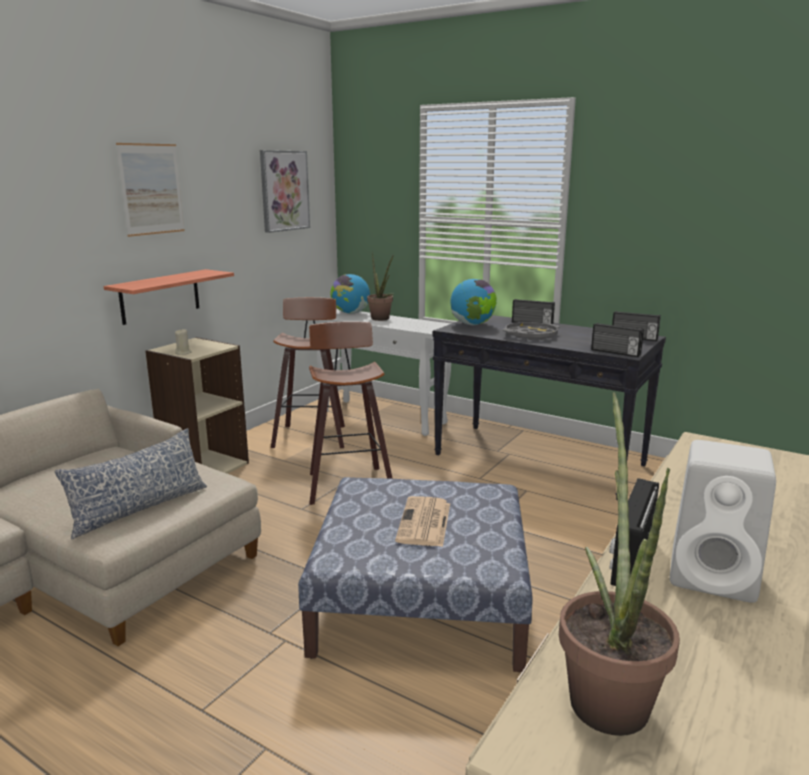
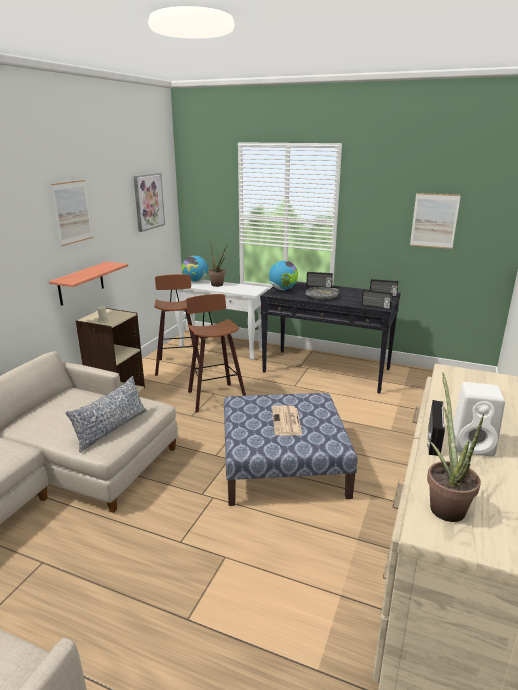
camera: 10 degrees left, 5 degrees up
(726, 217) = (434, 221): none -> picture

